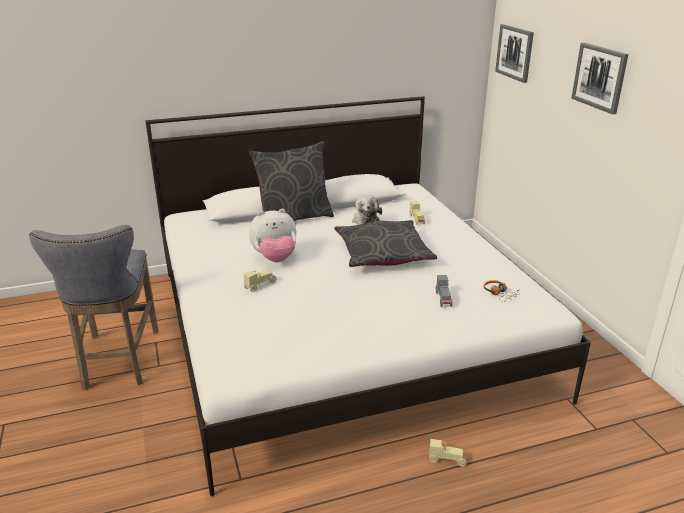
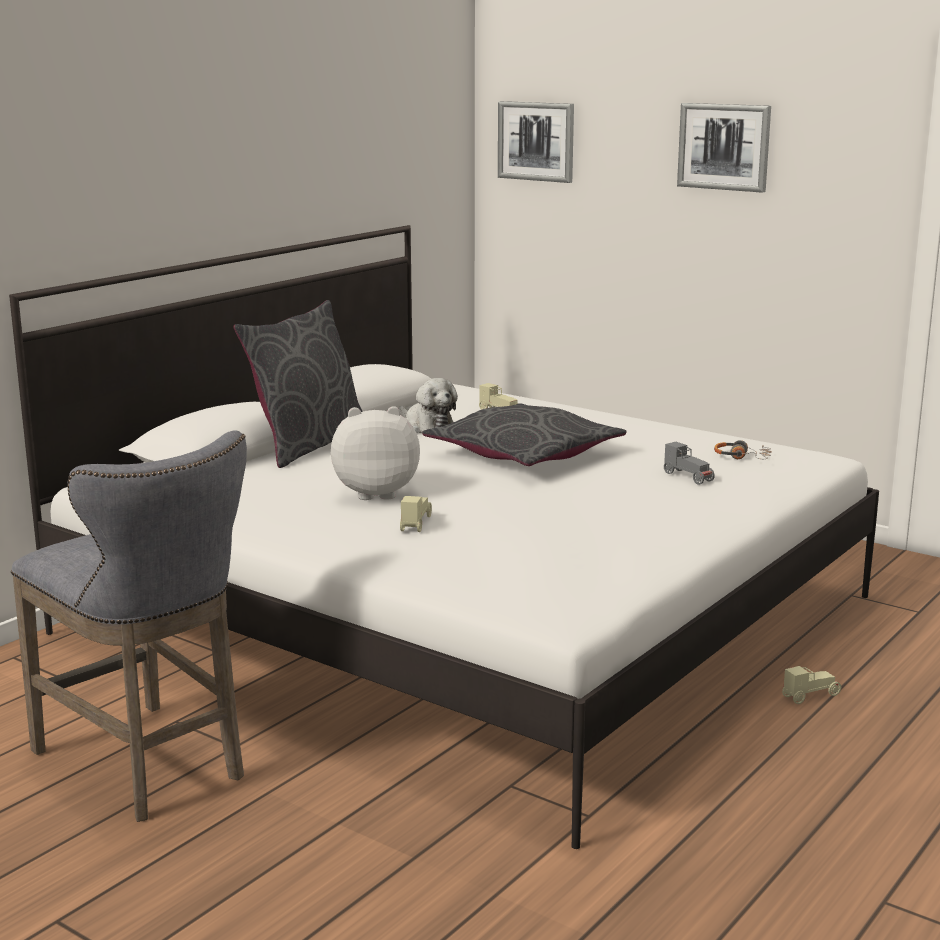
camera: 35 degrees left, 10 degrees down
(275, 258) = (376, 493): plush toy -> plush toy turned 135 degrees counterclockwise

